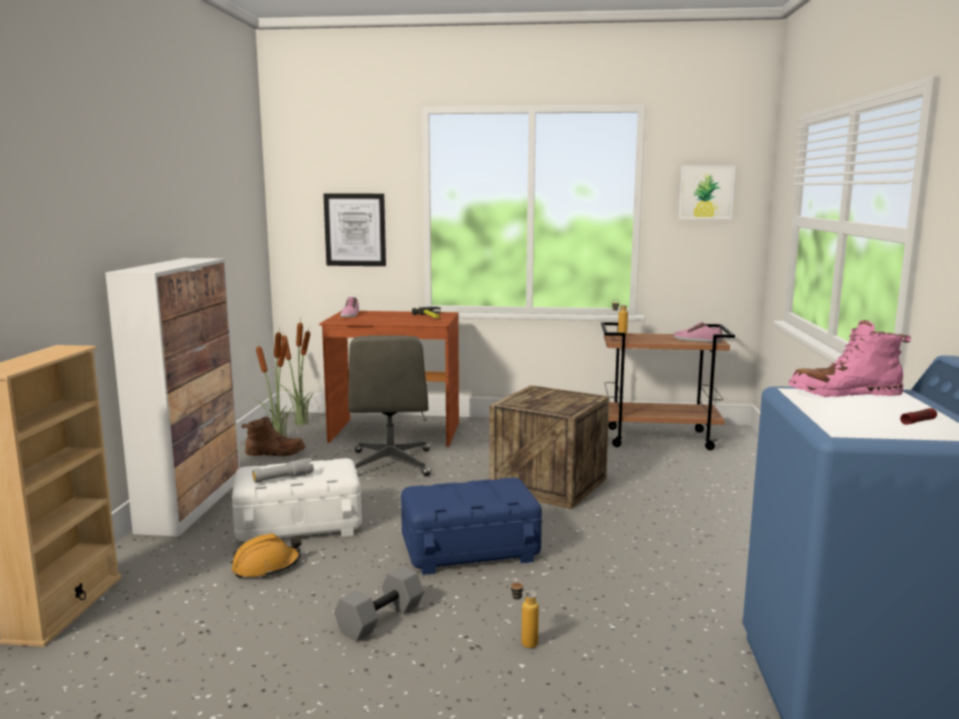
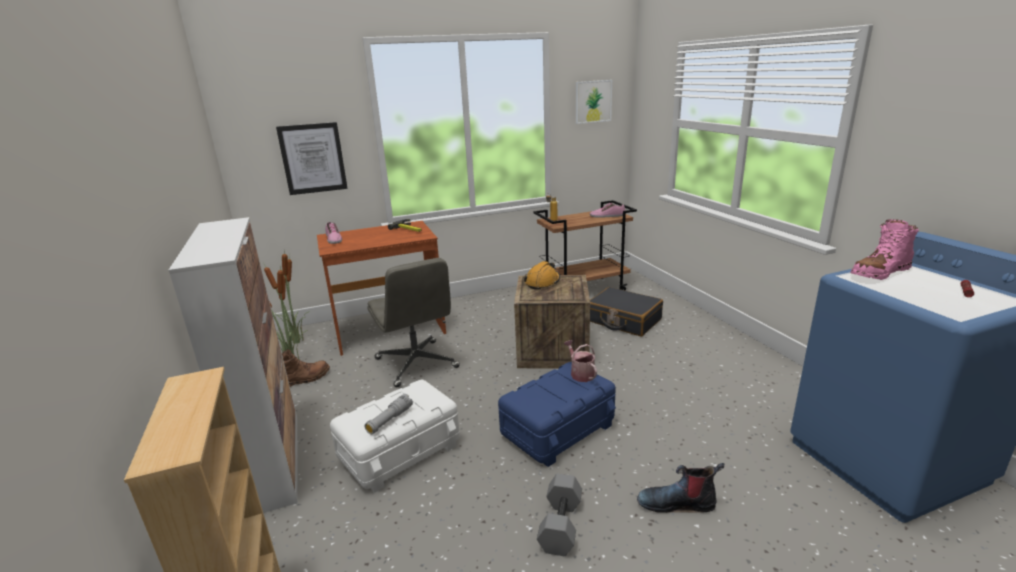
camera: 25 degrees left, 10 degrees up
(266, 567) = (415, 507): orange hard hat -> orange hard hat (542, 282)
(511, 488) = (580, 373): none -> watering can
(523, 642) = (677, 503): bottle -> boot
(673, 476) = (623, 320): none -> black suitcase

